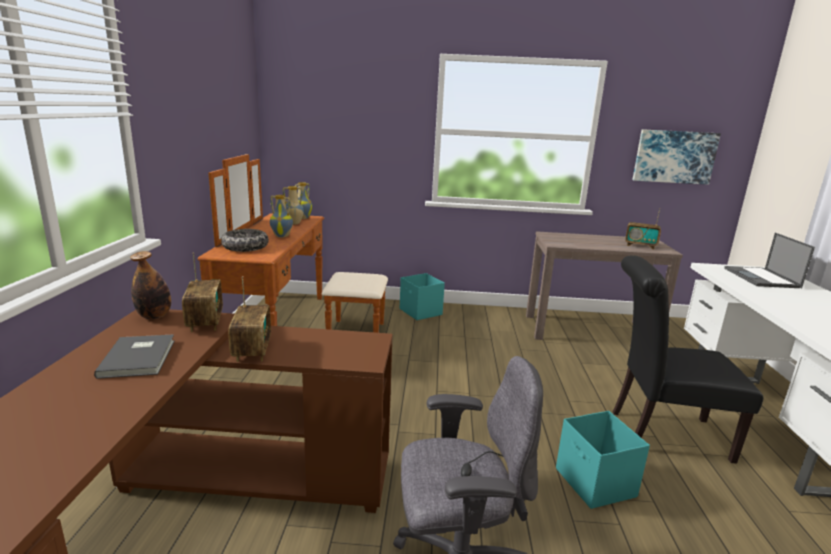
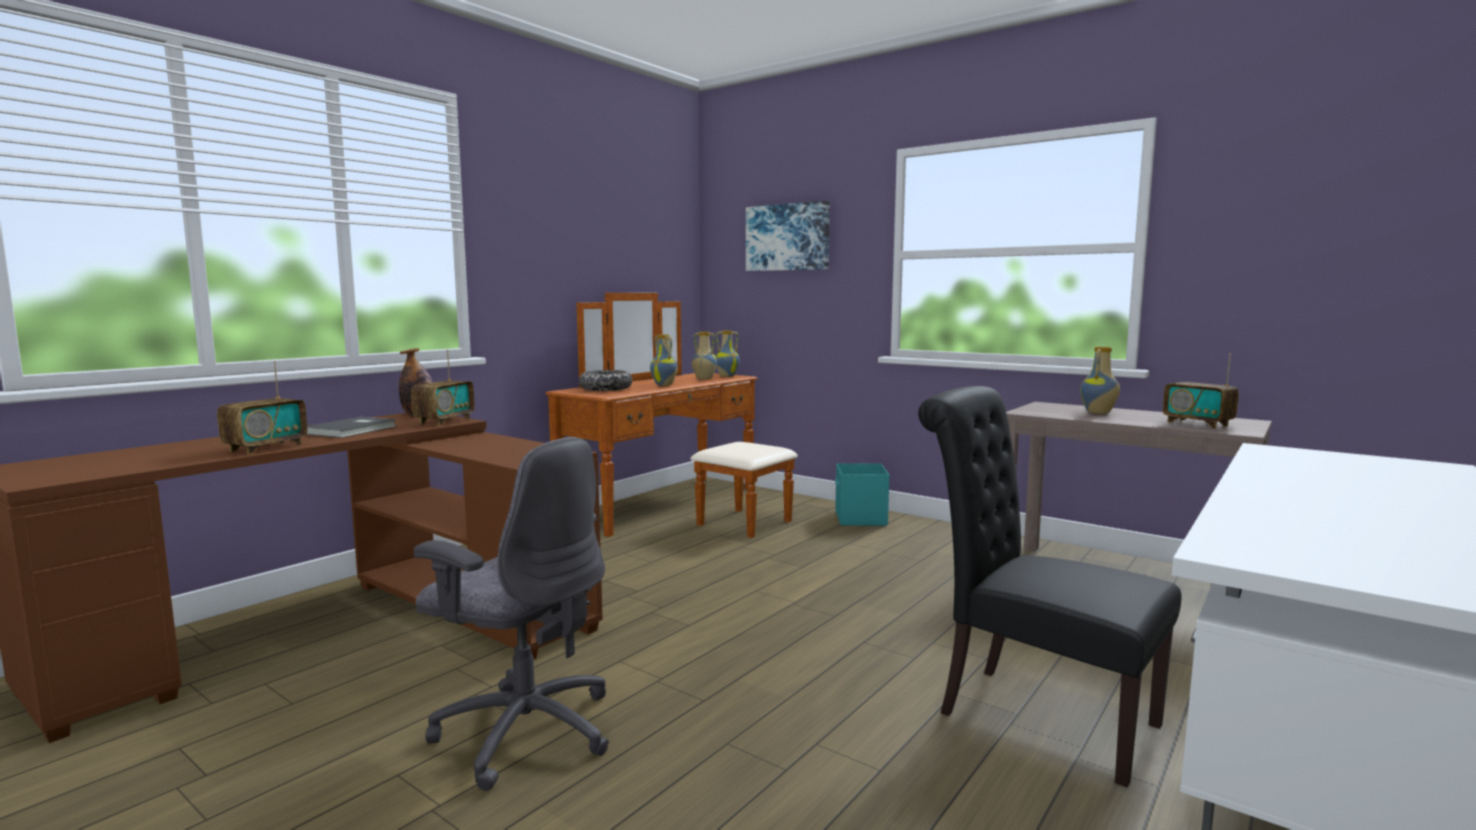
camera: 35 degrees right, 10 degrees down
(252, 350) = (450, 444): radio -> radio (266, 448)
(586, 240) = (1099, 413): none -> vase
(595, 483) = (820, 725): turquoise storage box -> none
(674, 157) = (1314, 268): picture -> picture (788, 237)
(762, 278) = (1355, 468): laptop -> none

